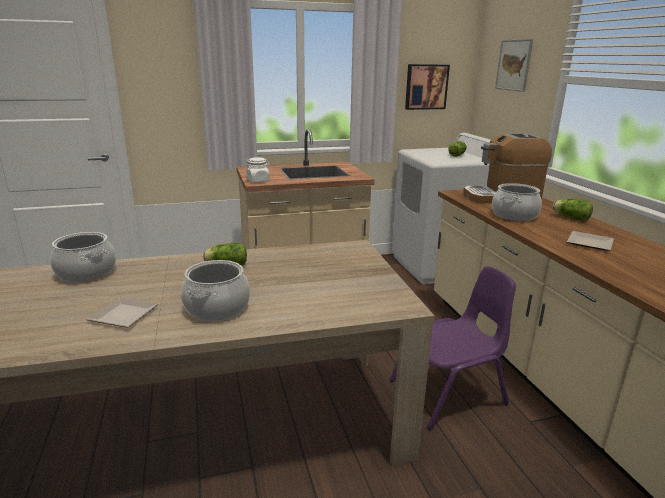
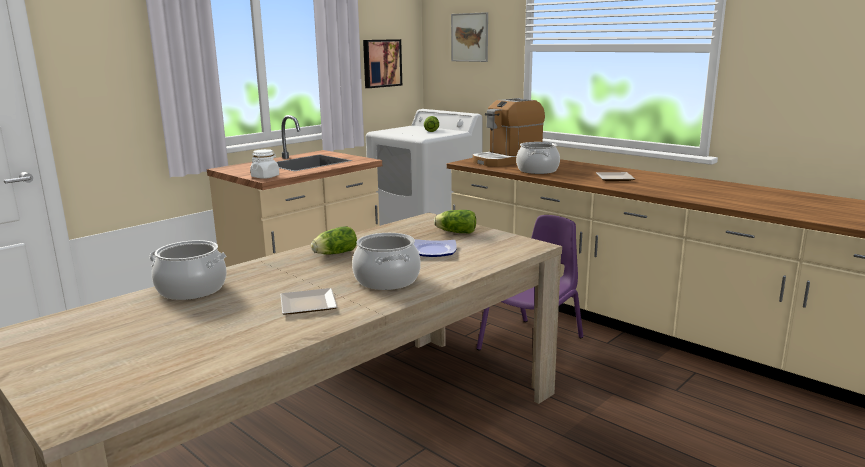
camera: 30 degrees left, 5 degrees down
(302, 286) = (432, 251): none -> plate
(570, 217) = (578, 166): lettuce -> lettuce (455, 232)

